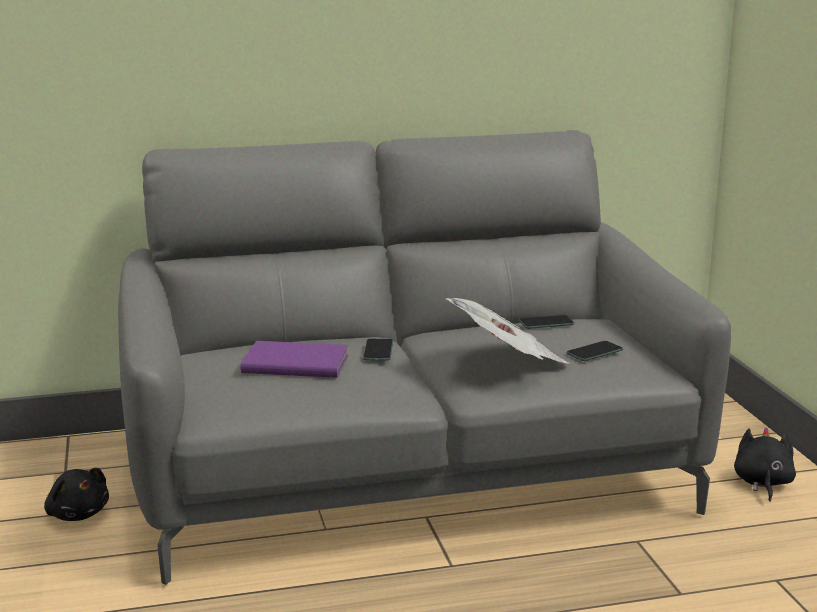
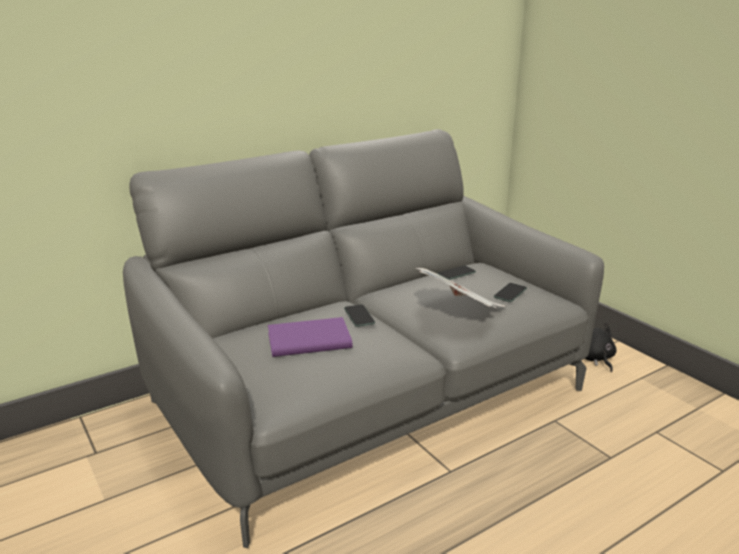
camera: 20 degrees left, 5 degrees up
(77, 514) = (129, 493): black plush toy -> none

